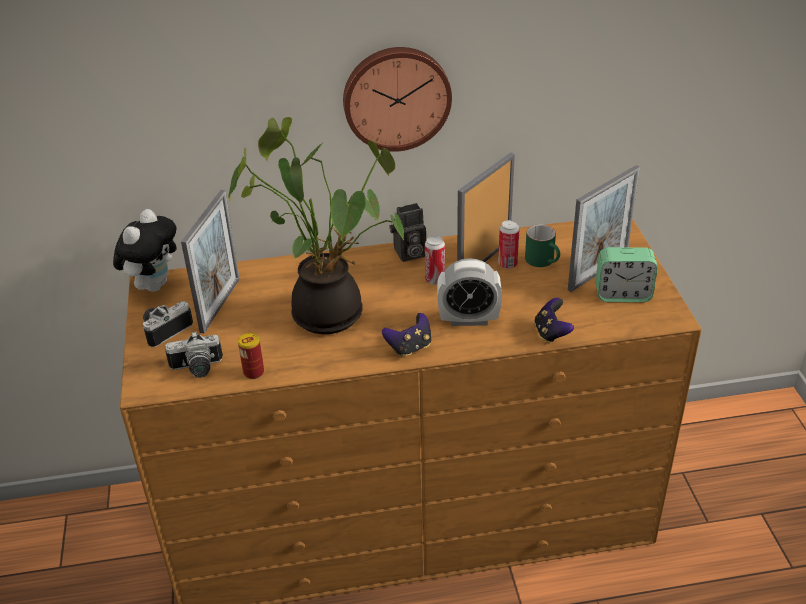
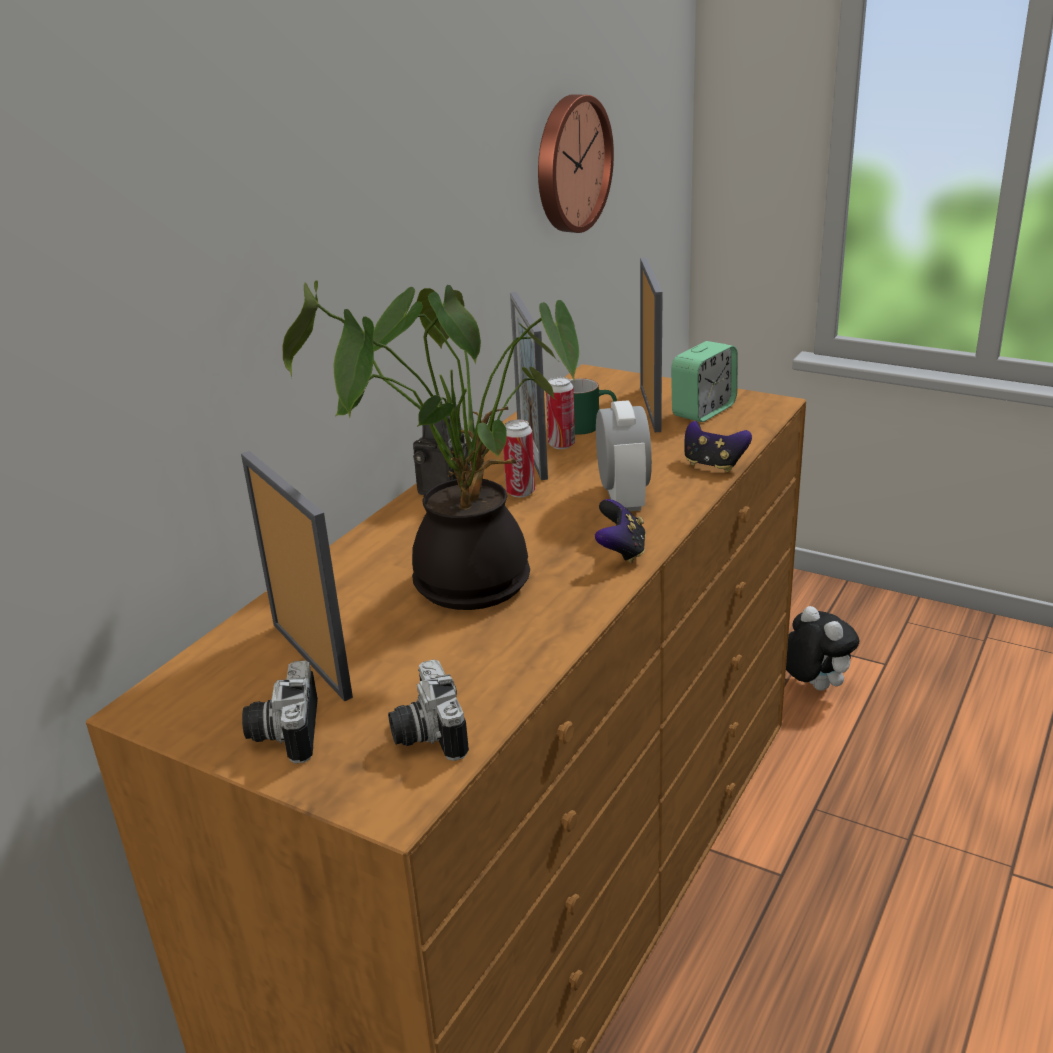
camera: 50 degrees left, 10 degrees down
(154, 285) = (157, 704): plush toy -> plush toy (812, 686)
(197, 369) = (425, 734): camera -> camera turned 135 degrees clockwise
(253, 372) = (506, 684): can -> none
(396, 97) = (372, 249): wall clock -> wall clock (570, 164)
(468, 319) = (623, 499): alarm clock -> alarm clock turned 45 degrees counterclockwise

